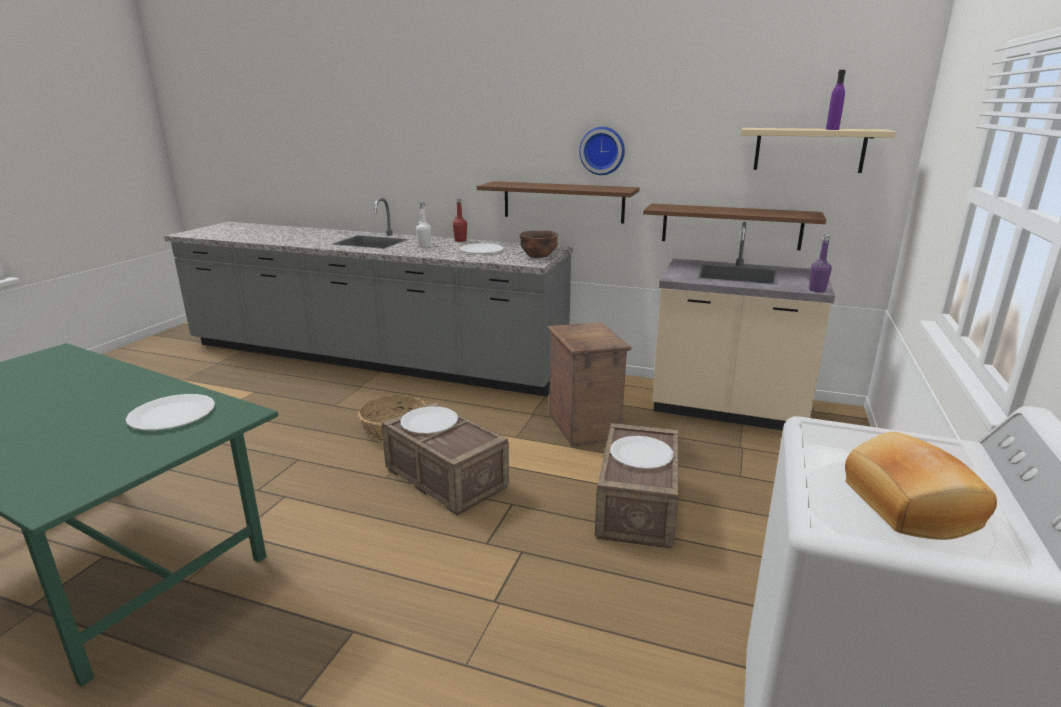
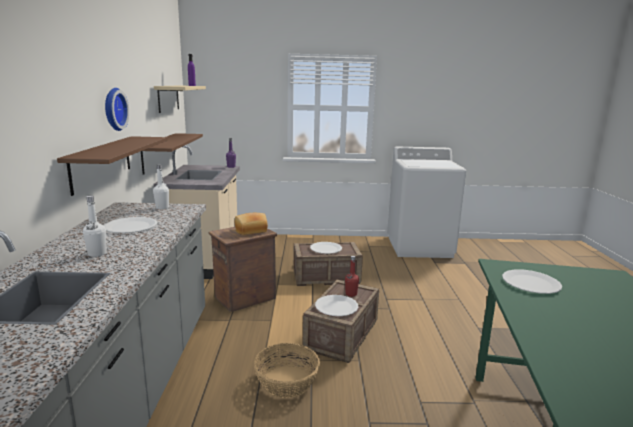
camera: 110 degrees left, 5 degrees down
(460, 240) = (65, 242): red bottle -> red bottle (351, 294)
(539, 256) = (162, 207): brown bowl -> white bottle
(907, 506) = (439, 163): bread -> bread (251, 231)

